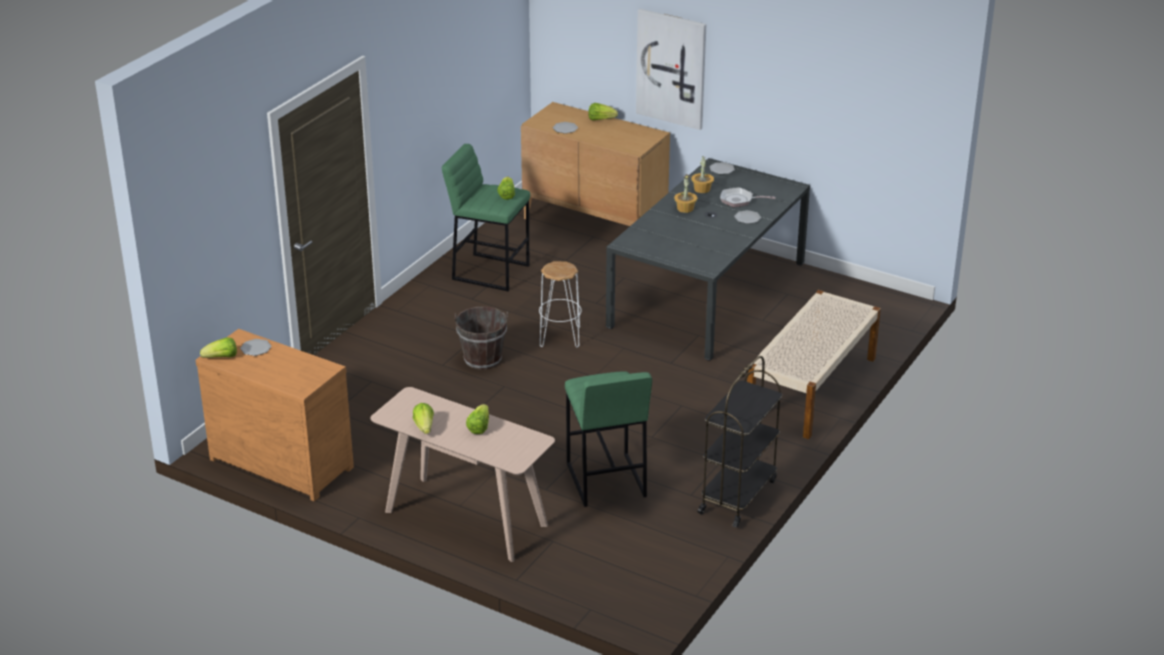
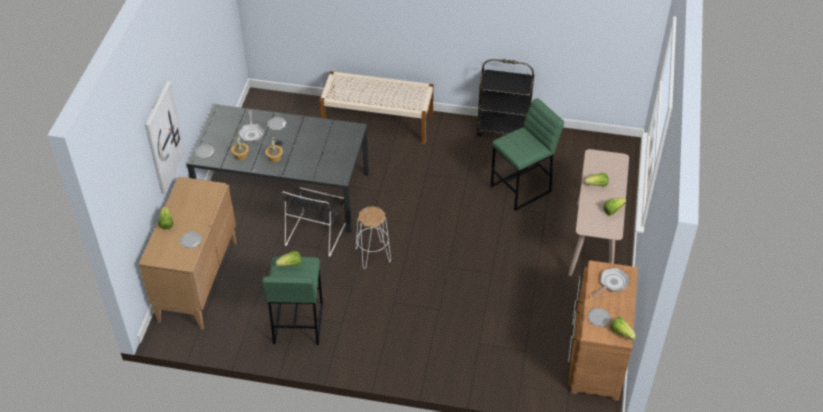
camera: 110 degrees left, 15 degrees up
(295, 372) = (612, 283): none -> frying pan
(482, 359) = (421, 288): brown bucket -> none
(622, 305) = (316, 232): none -> black chair

